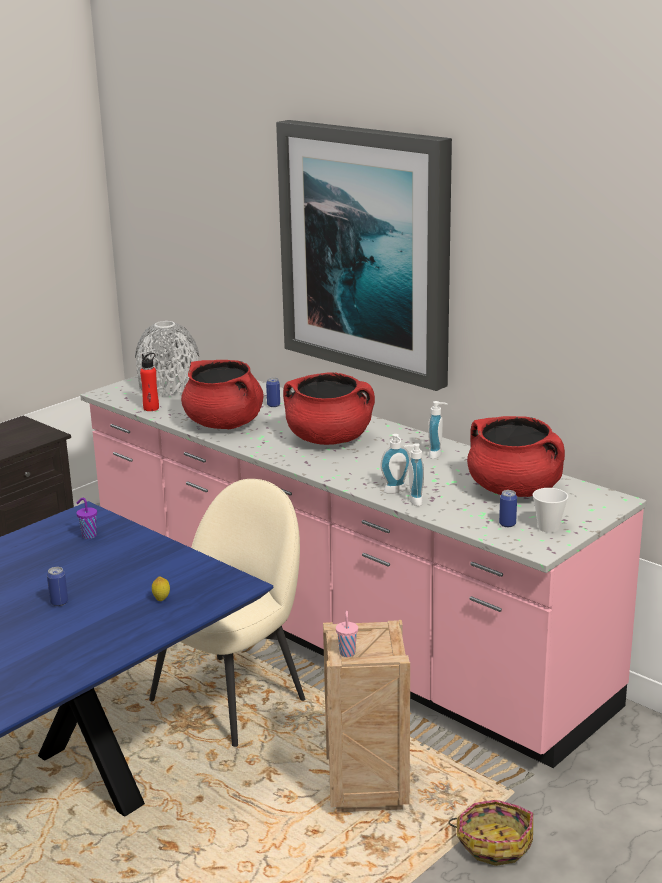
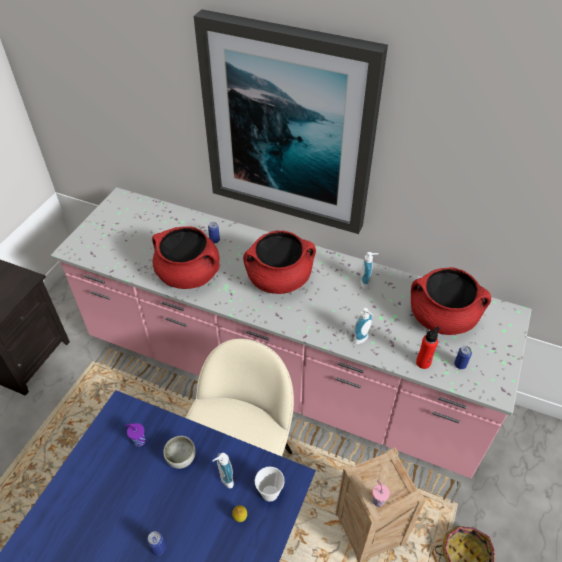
camera: 20 degrees left, 25 degrees up
(126, 552) = (181, 457): none -> bowl
(151, 408) = (119, 264): red bottle -> red bottle (423, 362)
(169, 387) = (120, 231): grey vase -> none
(413, 501) = (380, 350): soap dispenser -> soap dispenser (224, 480)
(548, 528) = (489, 362): cup -> cup (270, 493)

